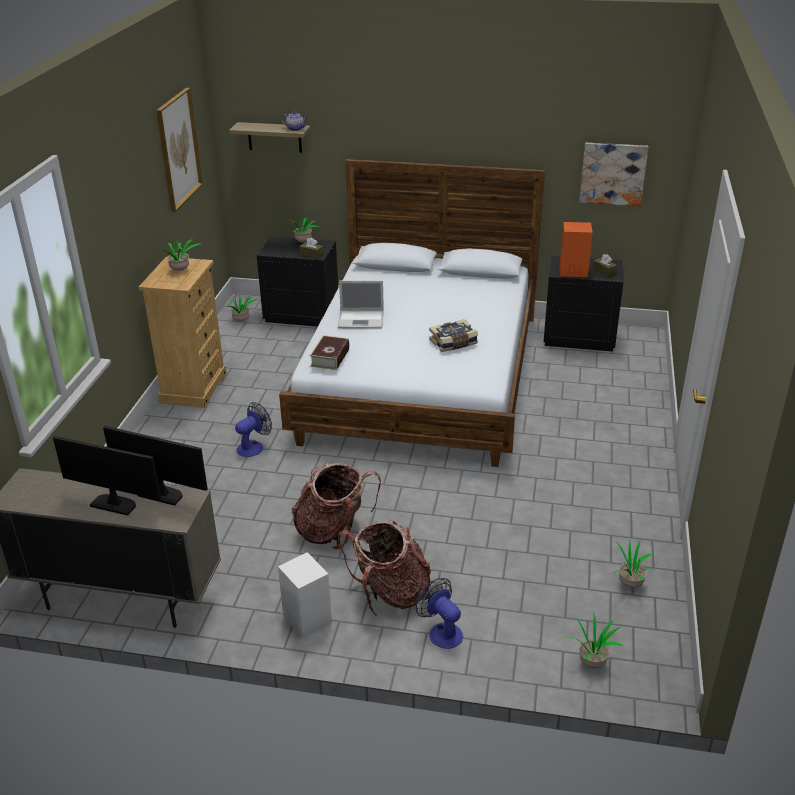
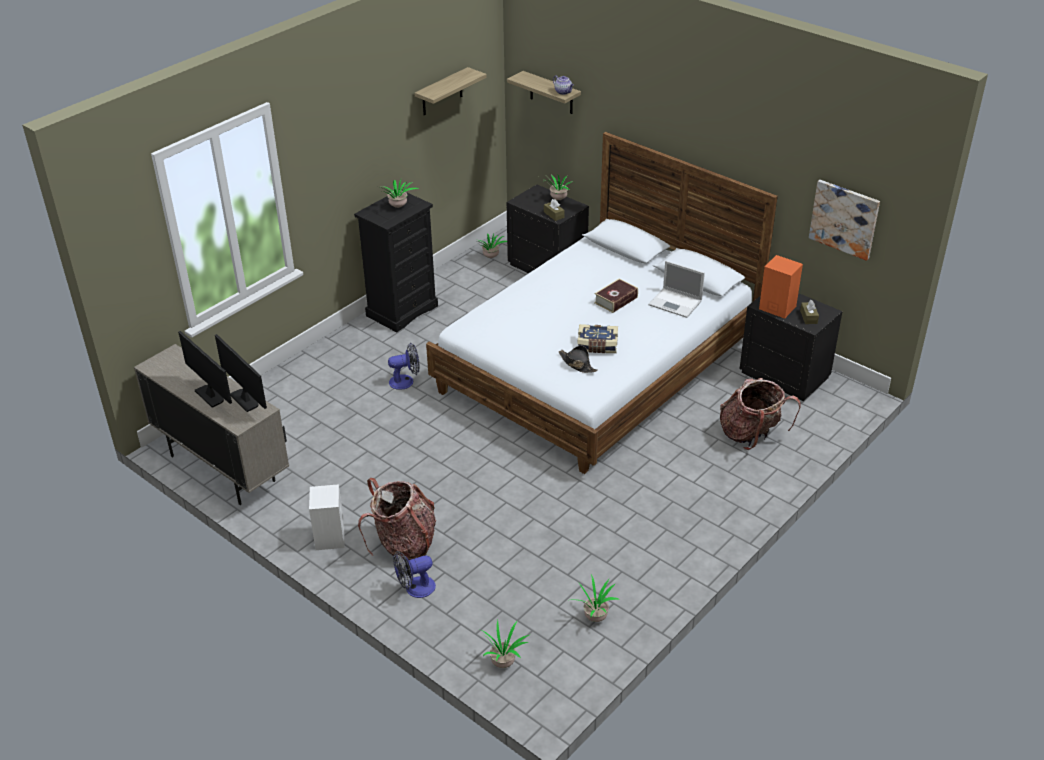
camera: 30 degrees right, 5 degrees up
(178, 149) = (442, 92): picture -> shelf
(193, 388) = (402, 310): beige dresser -> black dresser
(330, 357) = (480, 325): book -> book (616, 300)
(333, 530) = (406, 476): backpack -> backpack (751, 435)
(362, 319) = (540, 296): laptop -> laptop (676, 303)
(441, 631) = (415, 589): fan -> fan turned 105 degrees counterclockwise
(452, 362) = (577, 364): none -> black hat

